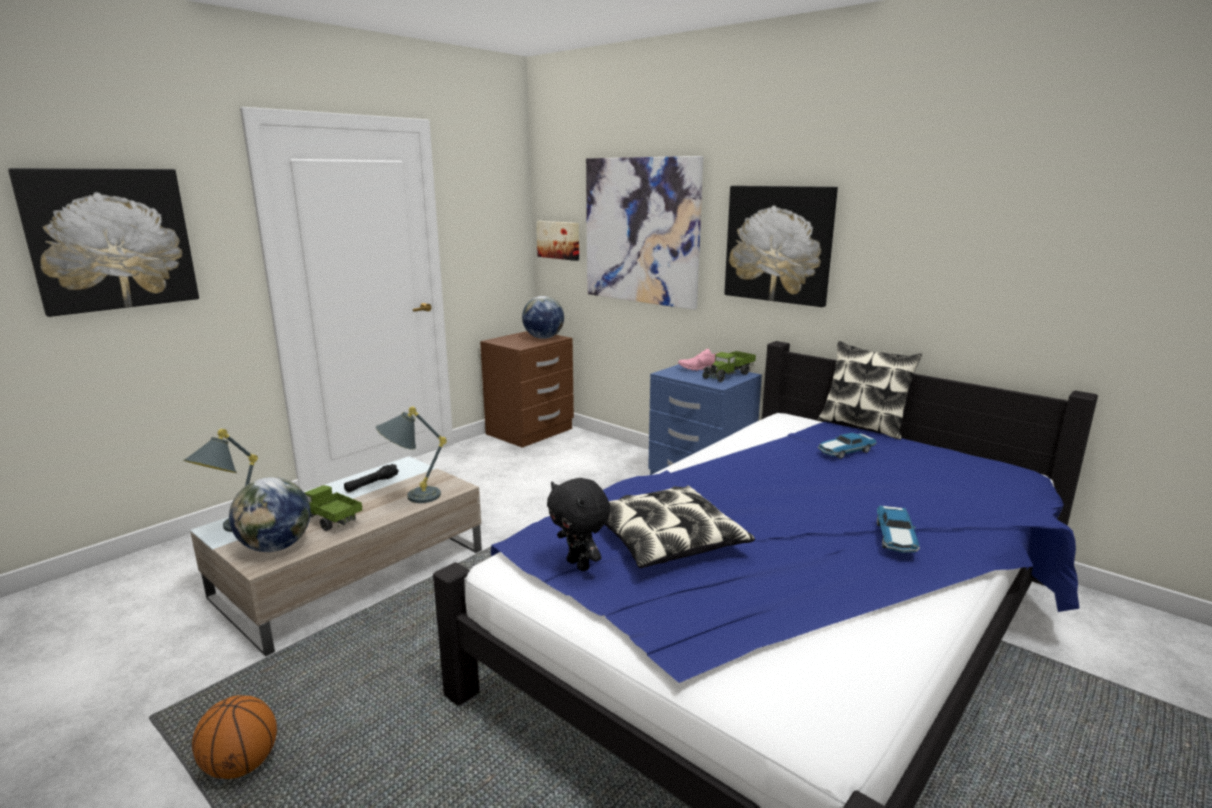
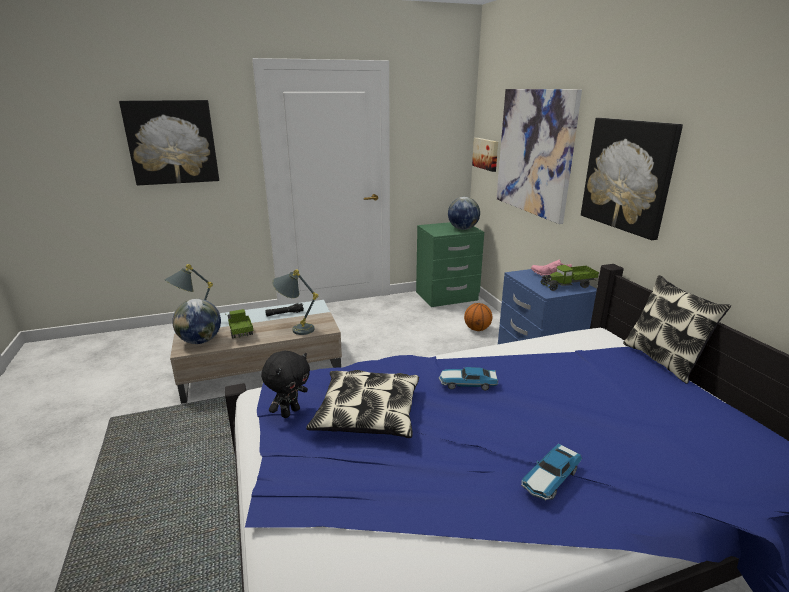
camera: 30 degrees right, 5 degrees up
(242, 765) = (120, 462): basketball -> basketball (477, 329)
(530, 432) = (447, 296): brown nightstand -> green nightstand
(580, 565) = (290, 412): black plush toy -> black plush toy turned 135 degrees counterclockwise
(845, 451) = (609, 381): toy car -> toy car (467, 383)

